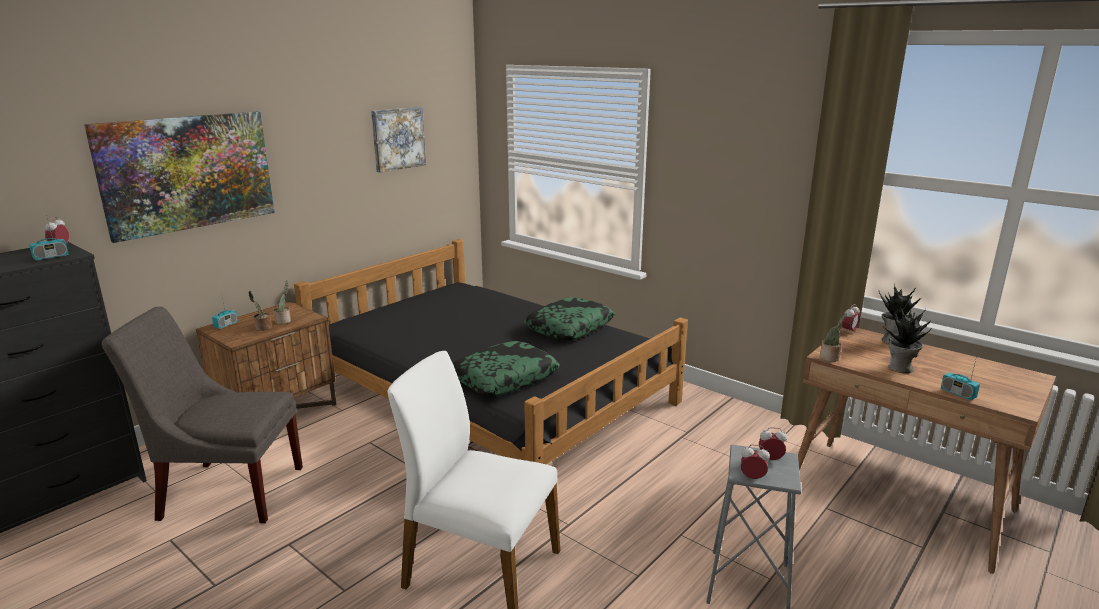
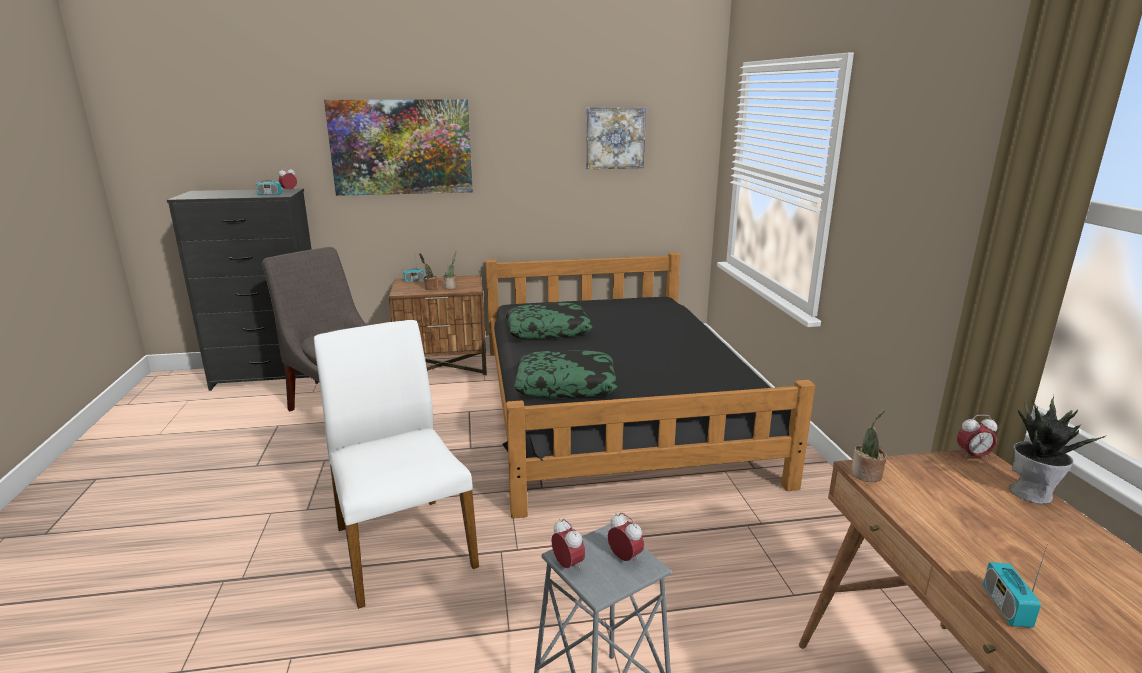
camera: 40 degrees right, 0 degrees up
(569, 327) = (701, 361): pillow -> pillow (548, 330)
(900, 368) = (964, 530): potted plant -> none

